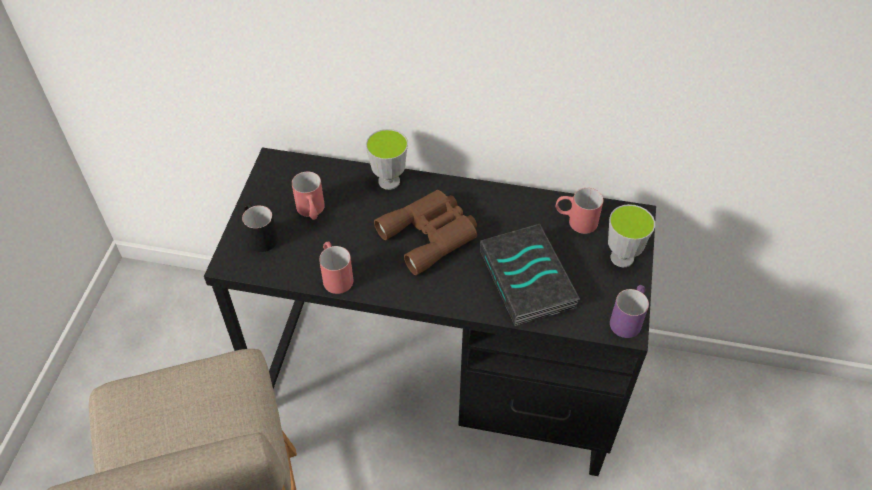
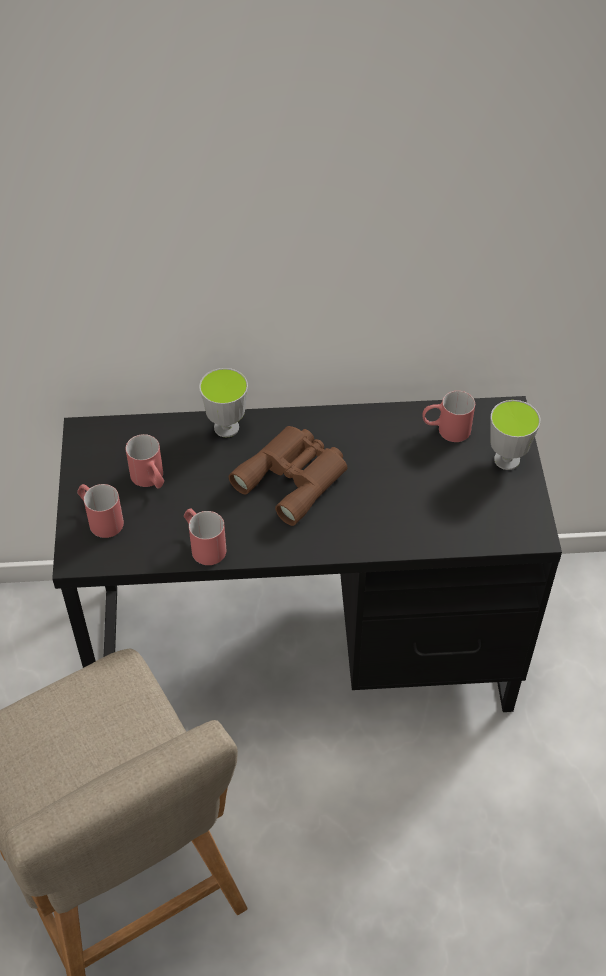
camera: 15 degrees left, 0 degrees up
(260, 235) = (100, 519): black mug -> red mug
(529, 280) = (417, 504): book -> none
(628, 318) = (532, 522): purple mug -> none

